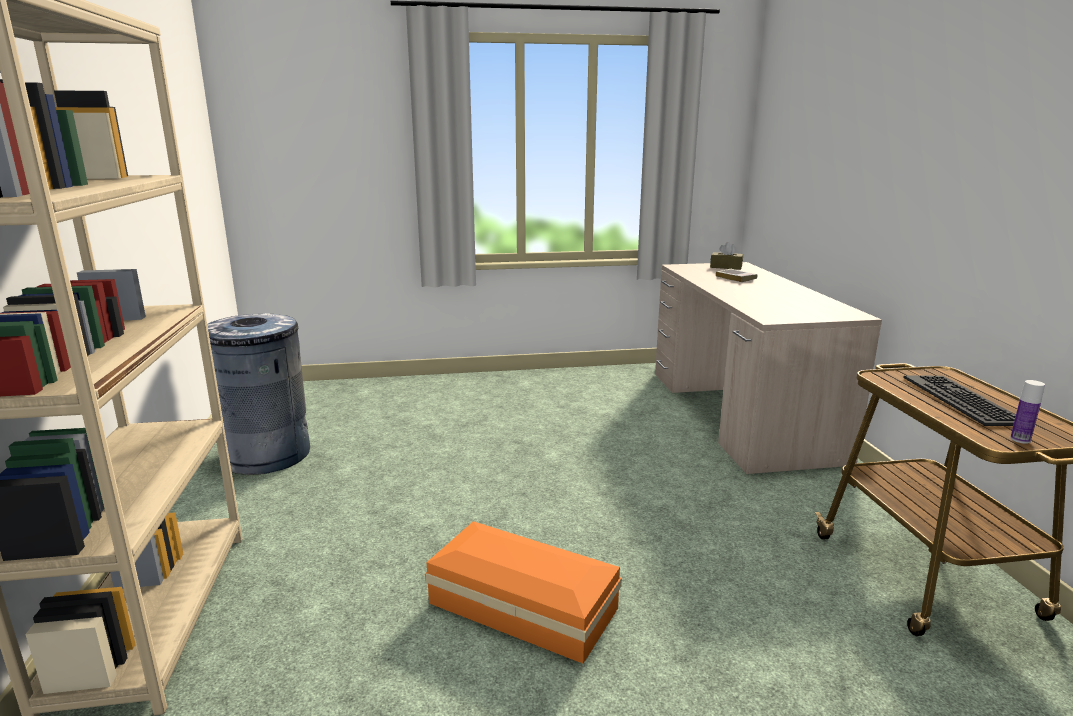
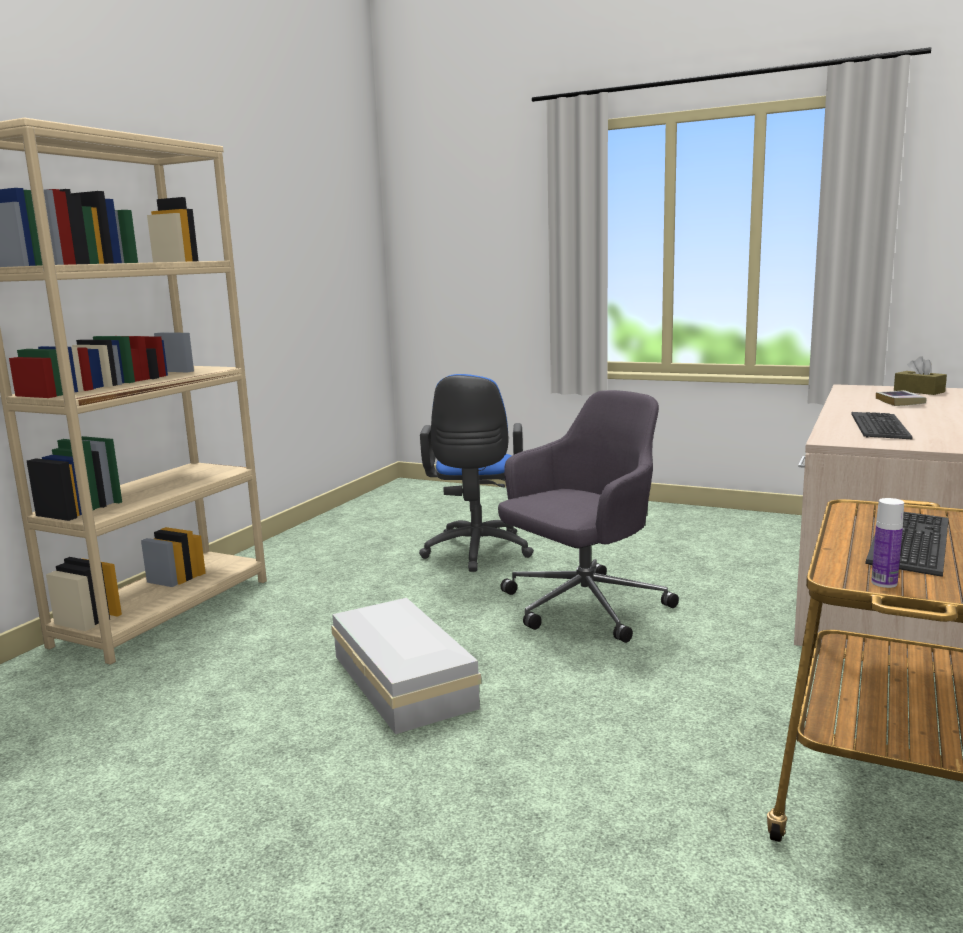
camera: 35 degrees right, 5 degrees down
(267, 455) = (349, 530): grey trash can -> none
(428, 452) = (476, 553): none -> blue office chair
(521, 603) = (404, 679): orange storage box -> white storage box
(577, 483) = (582, 607): none -> grey office chair
(771, 302) = (880, 426): none -> keyboard

